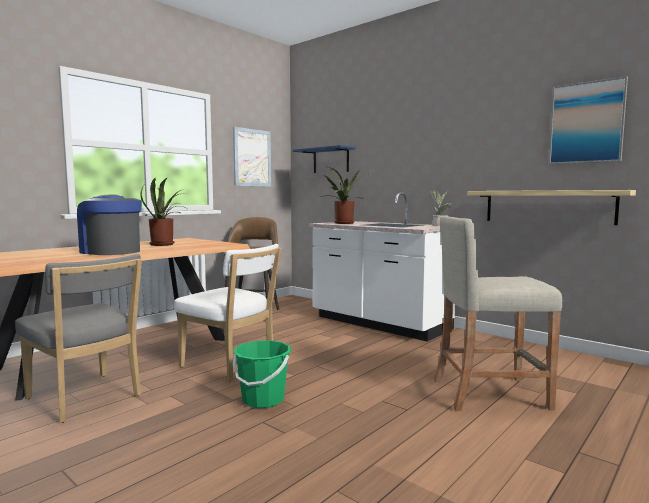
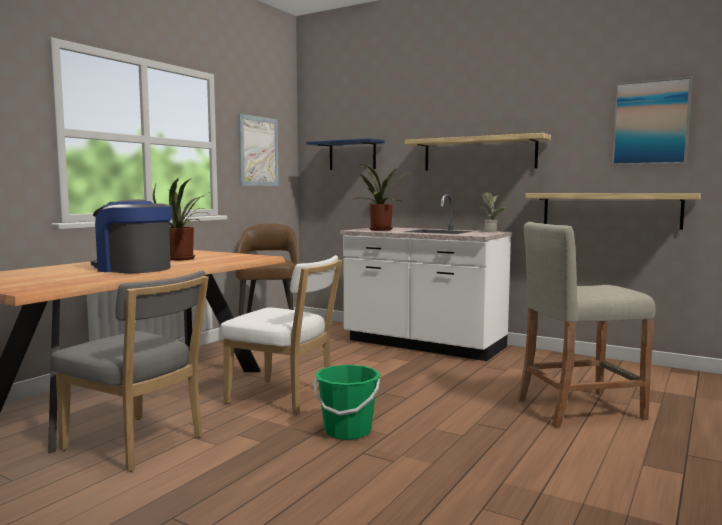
camera: 10 degrees left, 0 degrees up
(432, 156) = (479, 154): none -> shelf

